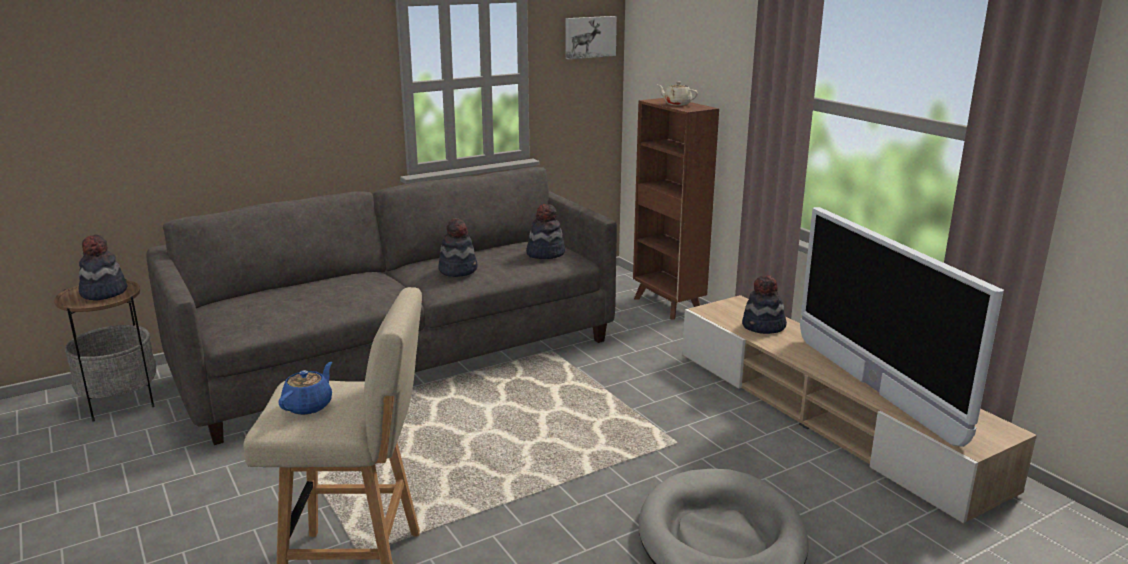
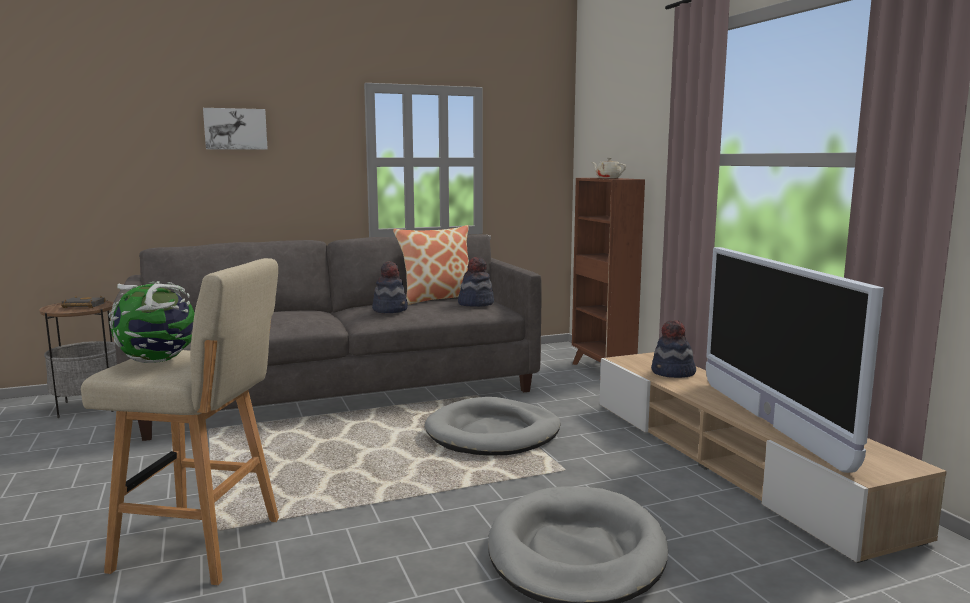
camera: 10 degrees right, 10 degrees down
(103, 292) = (82, 306): hat -> black book
(309, 405) = (158, 361): blue teapot -> globe
(498, 246) = (438, 299): none -> pillow
(588, 401) = (493, 433): none -> grey dog bed
(589, 37) = (540, 130): picture -> picture (235, 129)

